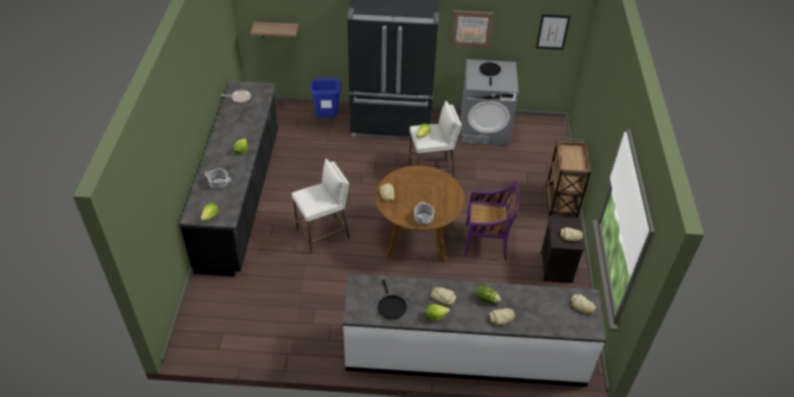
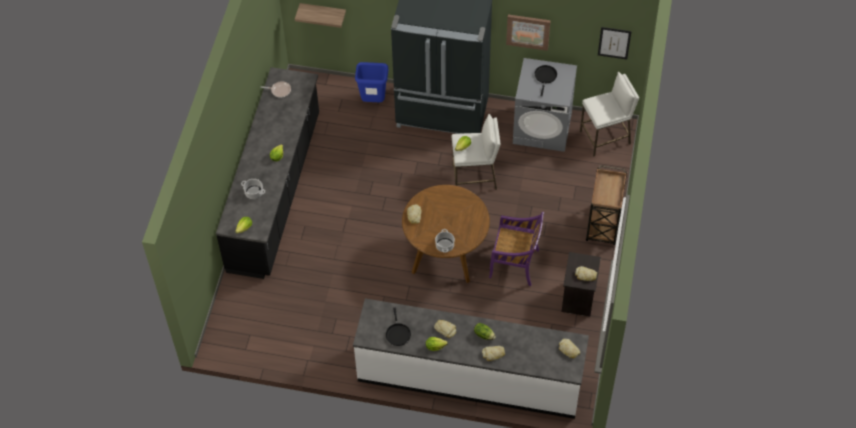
camera: 10 degrees right, 10 degrees up
(323, 234) = (353, 241): white stool -> white stool (605, 138)

